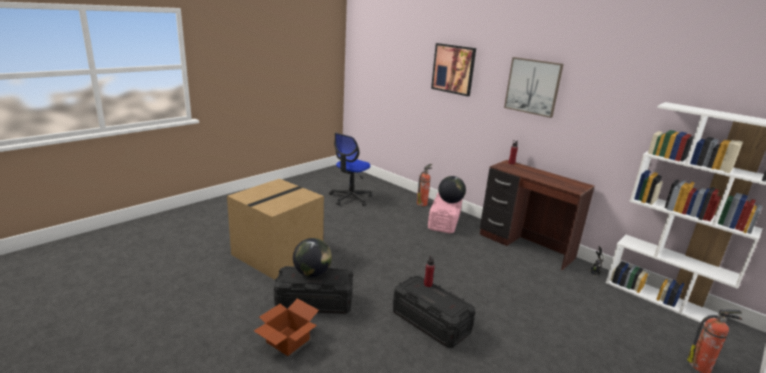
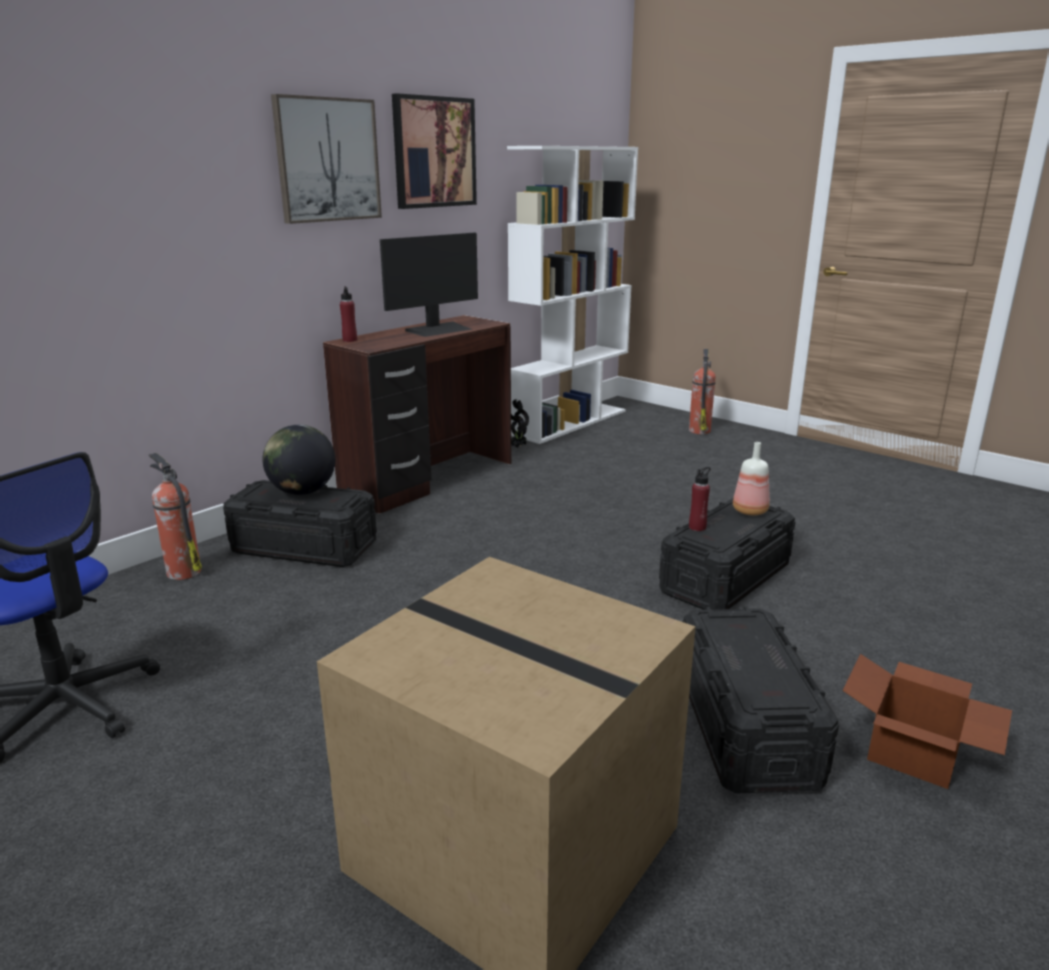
camera: 90 degrees left, 0 degrees up
(312, 273) = (745, 662): globe -> none
(444, 221) = (304, 547): pink storage box -> black storage box
(450, 304) = (749, 510): none -> bottle
(453, 69) = (107, 150): picture -> picture (434, 152)
(547, 178) = (438, 329): none -> monitor

